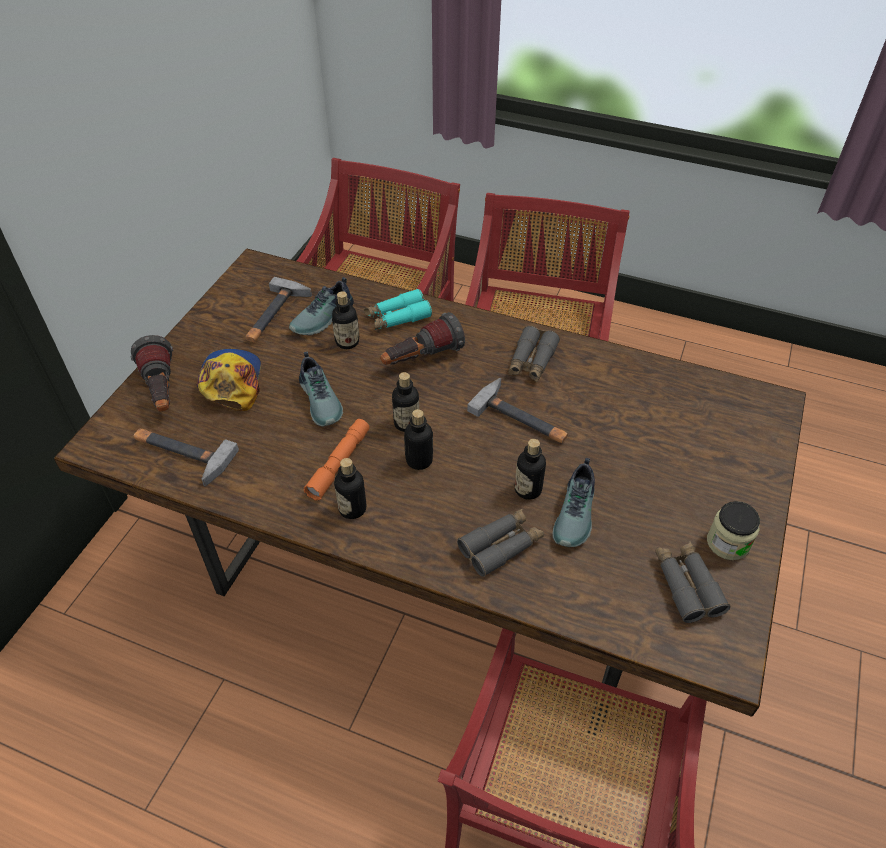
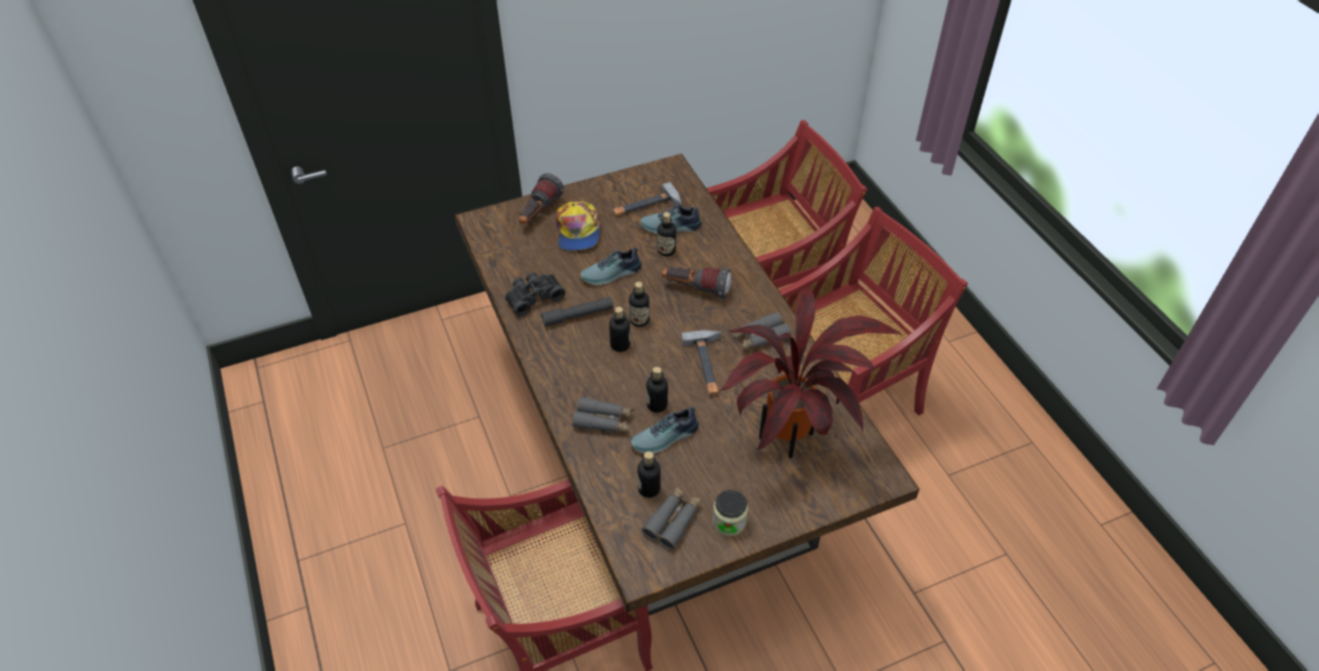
camera: 45 degrees right, 0 degrees up
(180, 454) = (510, 254): hammer -> none
(231, 382) = (578, 231): cap -> cap turned 135 degrees clockwise
(265, 479) = (533, 297): none -> black binoculars
(322, 400) = (611, 274): shoe -> shoe turned 45 degrees clockwise
(339, 464) = (577, 316): orange flashlight -> grey flashlight
(352, 508) = (556, 344): bottle -> bottle (649, 489)
(397, 317) = (714, 255): turquoise binoculars -> none
(672, 431) = (788, 440): none -> potted plant

